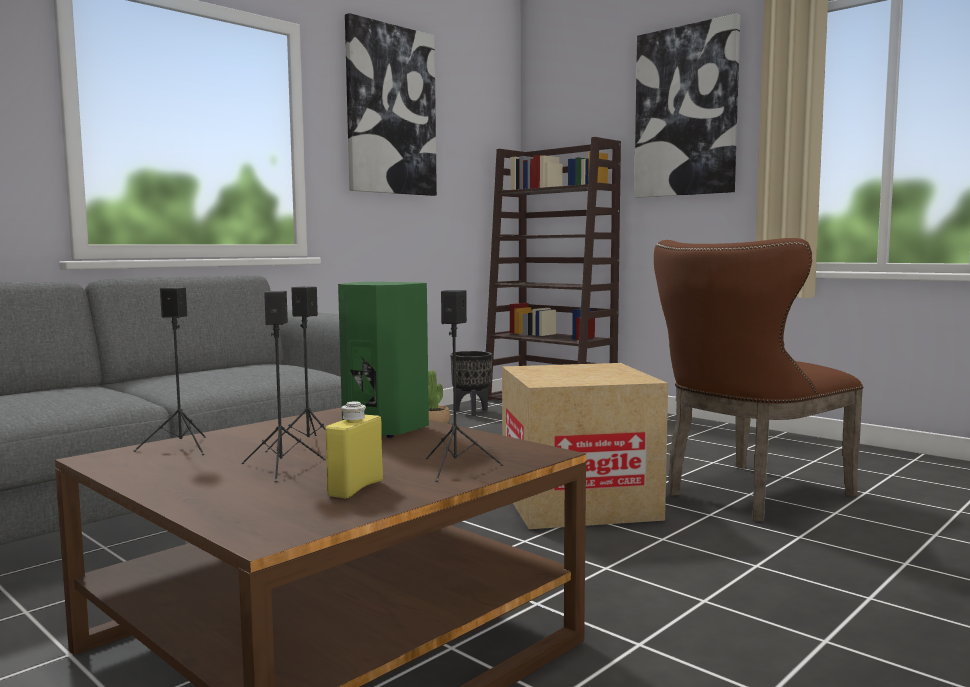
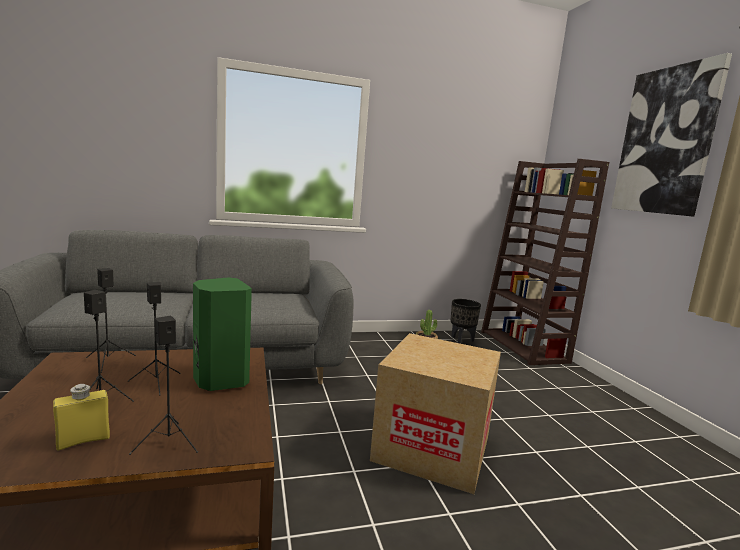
camera: 30 degrees right, 5 degrees up
(390, 110) = (433, 134): picture -> none
(748, 495) = (577, 496): brown chair -> none

